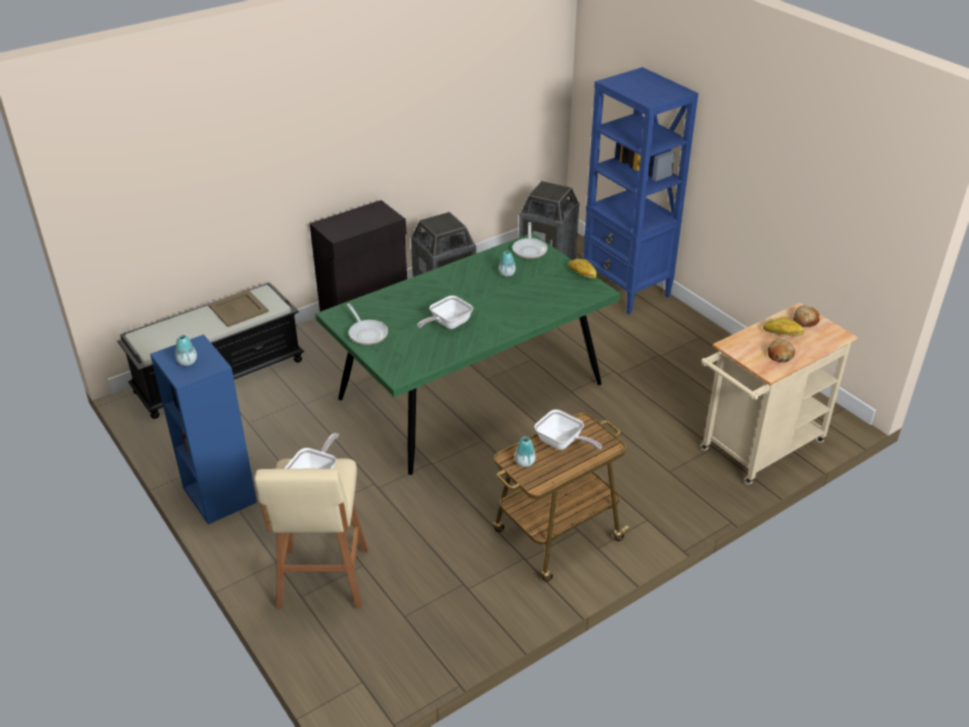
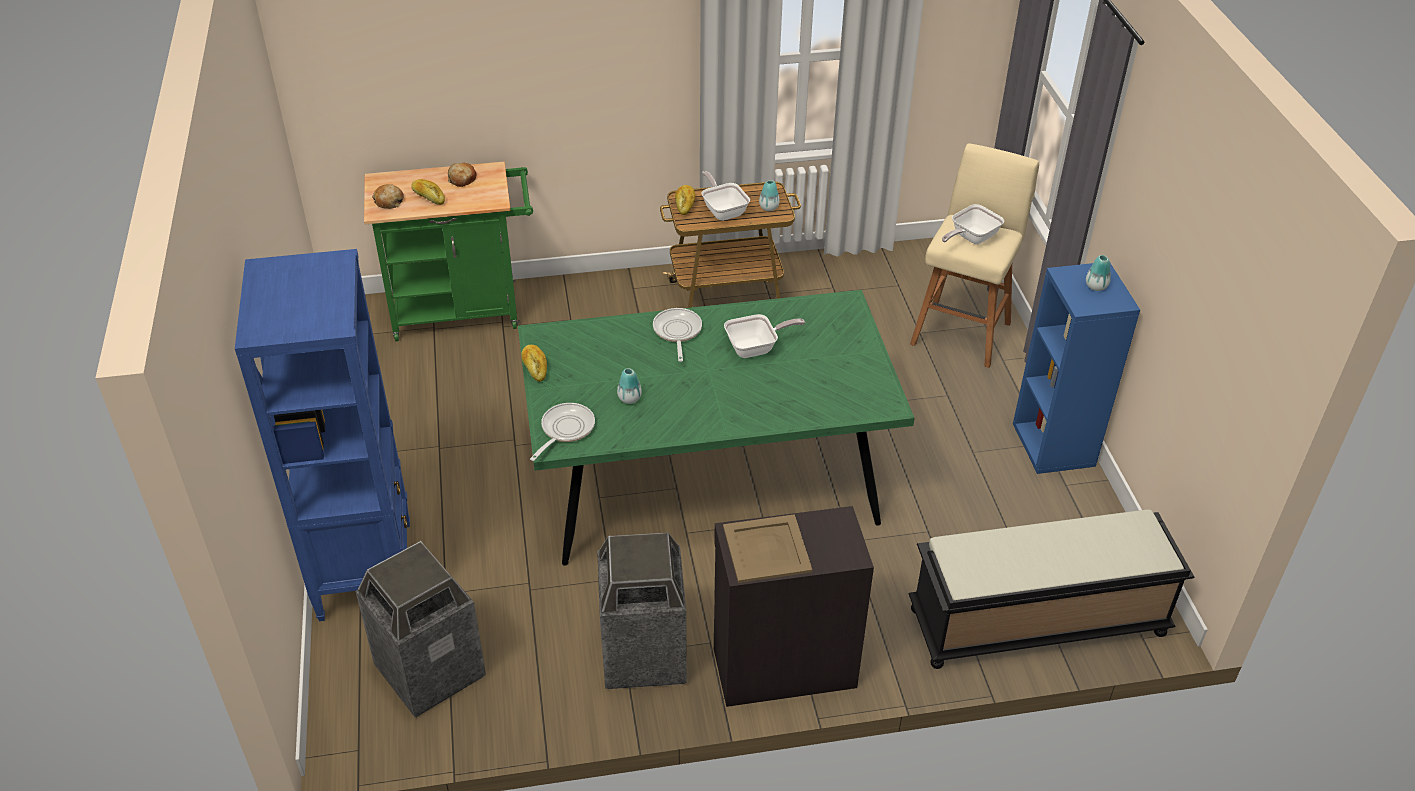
camera: 155 degrees left, 5 degrees up
(239, 309) = (1007, 558): beige tray -> beige tray (766, 548)
(367, 333) = (860, 366): frying pan -> frying pan (677, 332)
(600, 439) = (685, 204): none -> bread
(756, 450) = (464, 311): beige cart -> green cart

